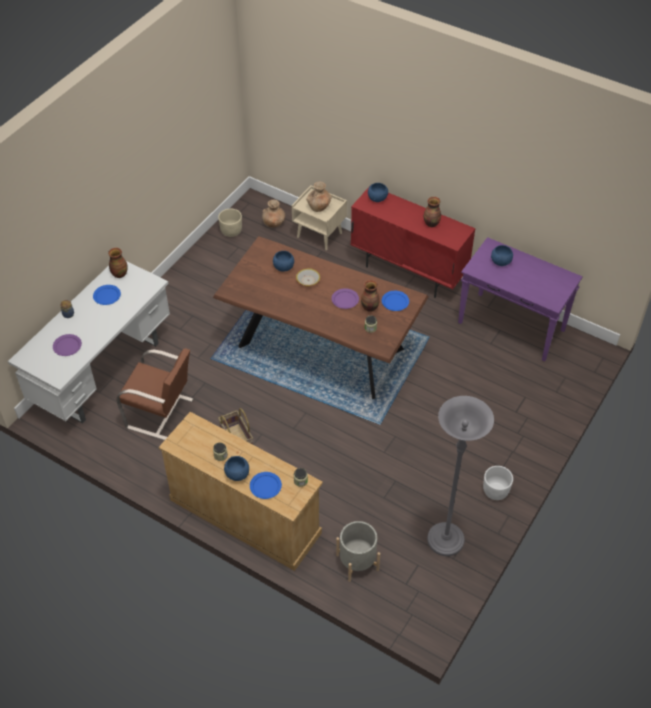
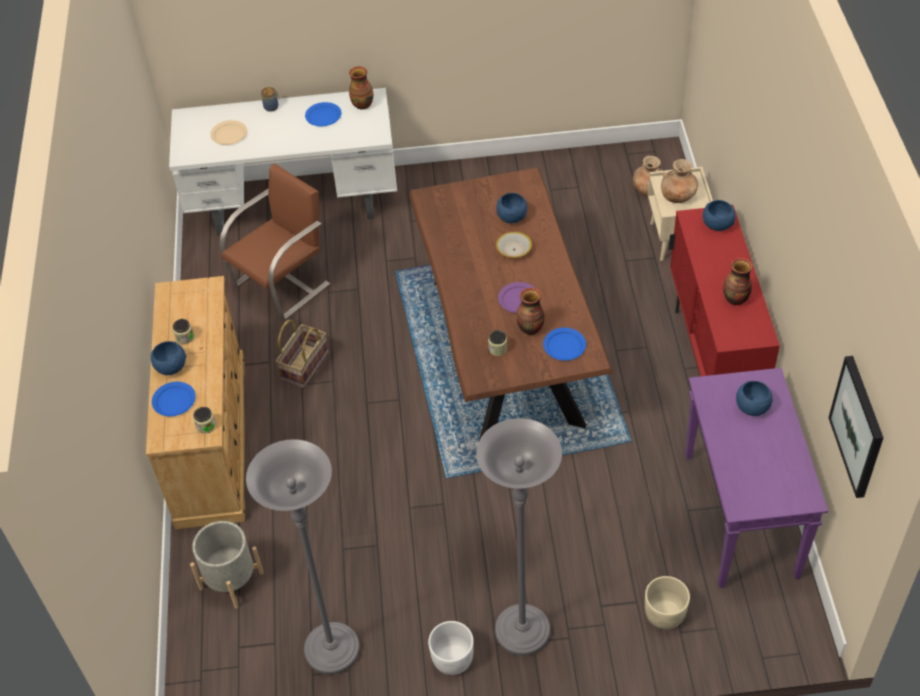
camera: 55 degrees right, 0 degrees up
(67, 346) = (229, 134): purple plate -> beige plate
(161, 414) = (283, 283): brown chair -> brown chair turned 120 degrees counterclockwise
(231, 231) = (595, 165): beige planter -> beige planter (665, 614)
(504, 452) = (522, 632): none -> grey floor lamp
(594, 217) = (858, 426): none -> picture

